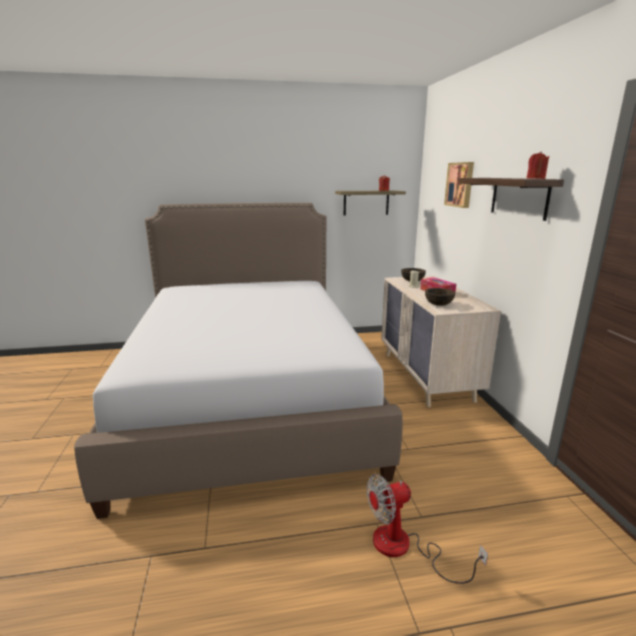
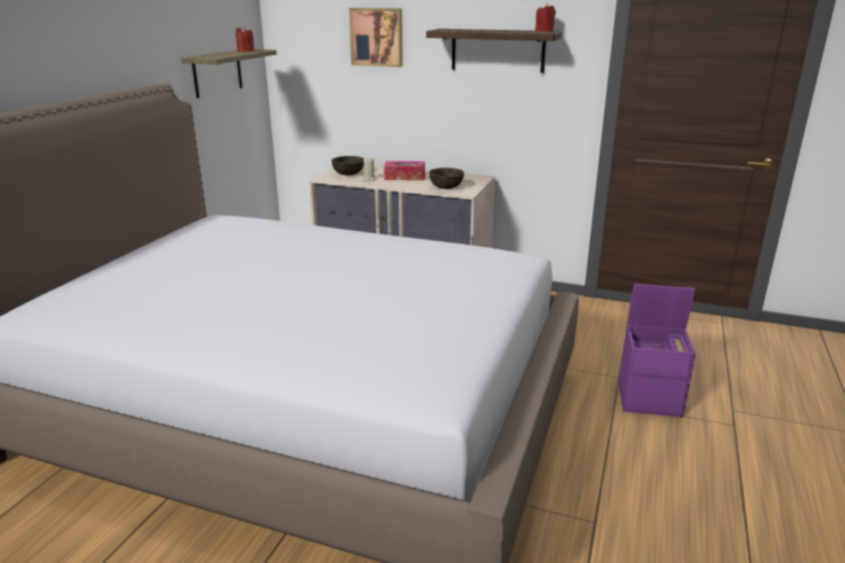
camera: 60 degrees left, 5 degrees up
(404, 548) = (650, 399): fan -> purple storage box

